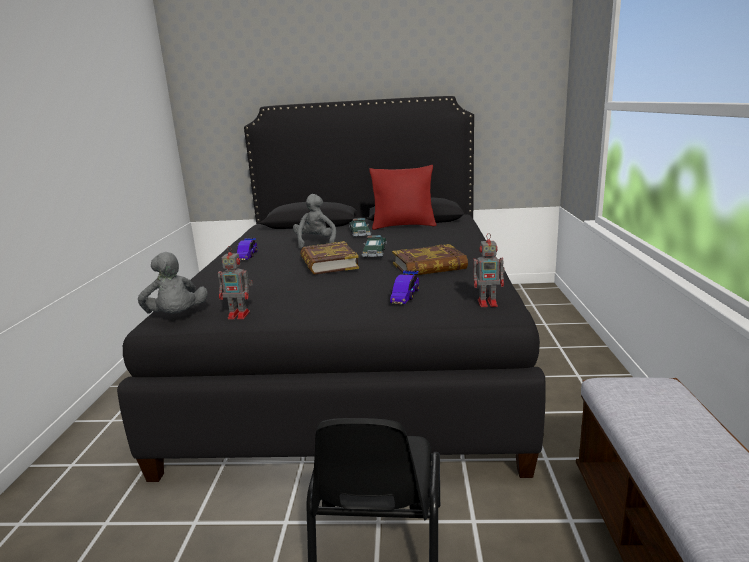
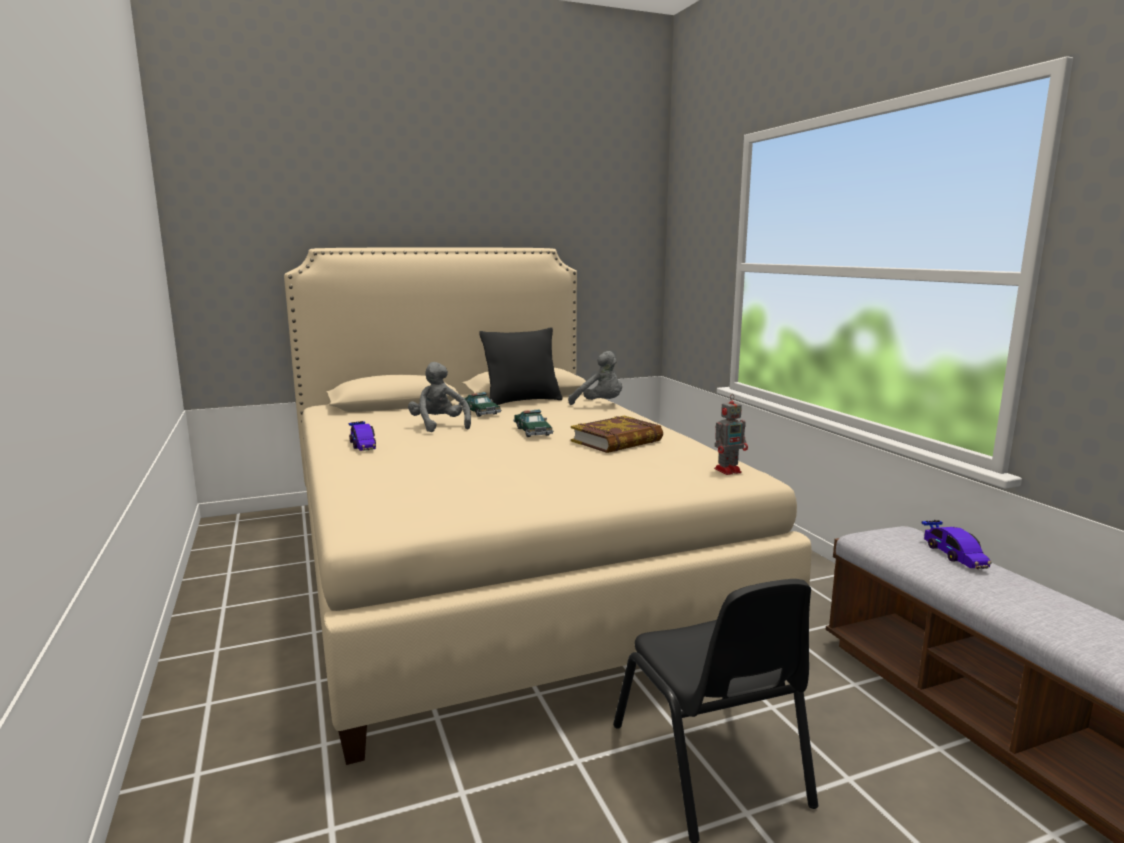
camera: 25 degrees left, 5 degrees down
(176, 317) = (379, 522): grey plush toy -> grey plush toy (600, 405)
(240, 315) = (467, 510): toy robot -> none
(328, 263) = (494, 446): book -> none
(356, 354) = (498, 564): black bed -> beige bed
(403, 226) = (522, 401): red pillow -> black pillow
(405, 295) = (634, 471): toy car -> toy car (954, 554)

